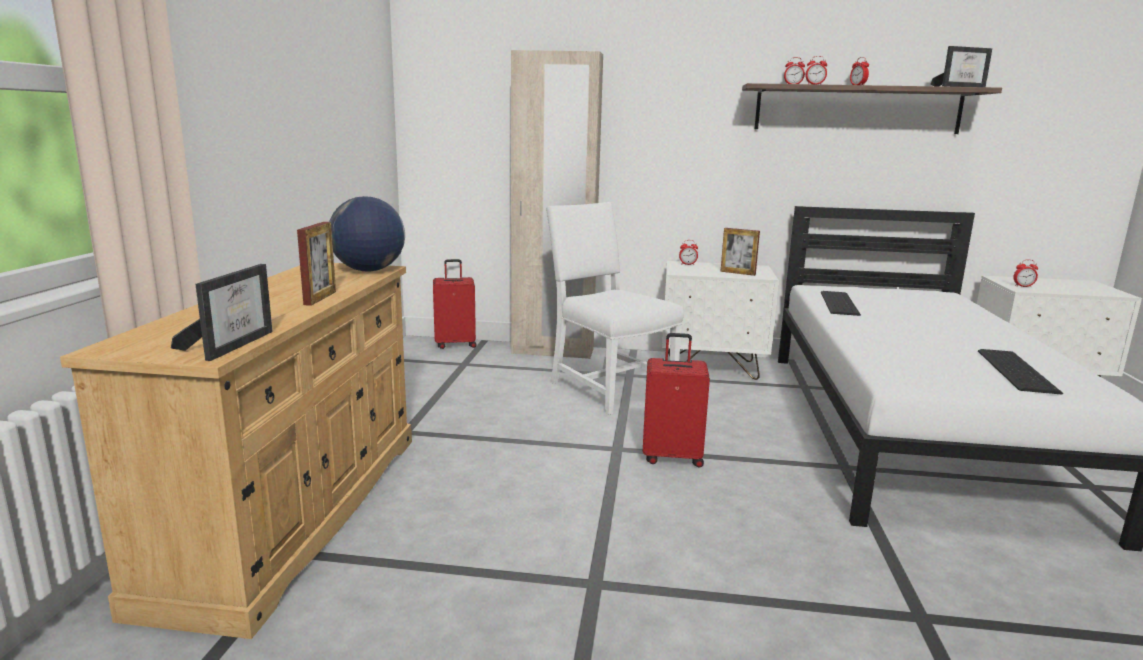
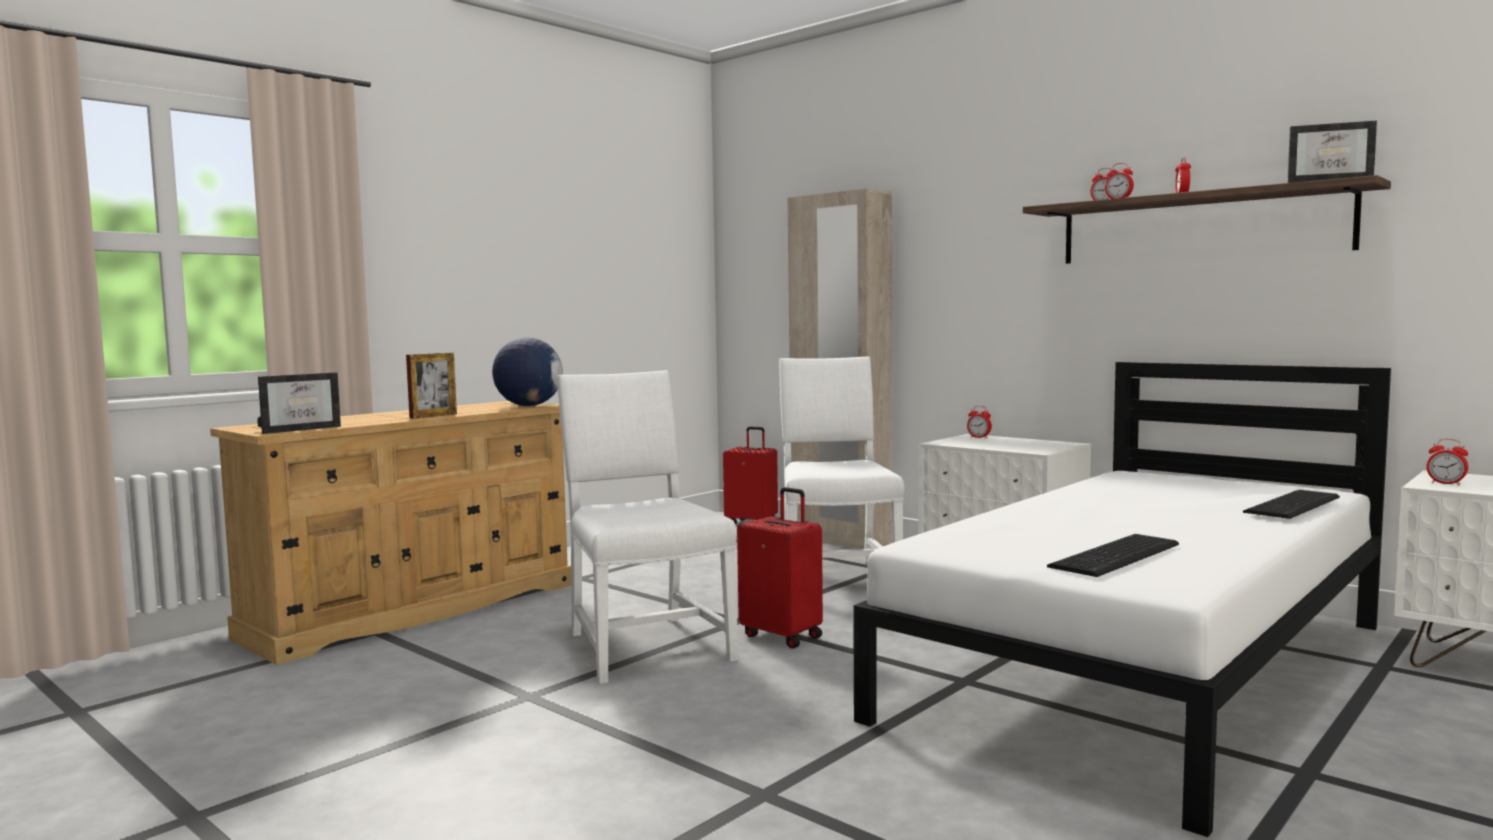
camera: 35 degrees right, 10 degrees down
(589, 495) = (643, 645): none -> white chair
(737, 273) = (1015, 447): picture frame -> none
(840, 303) = (1105, 487): keyboard -> keyboard (1296, 505)

